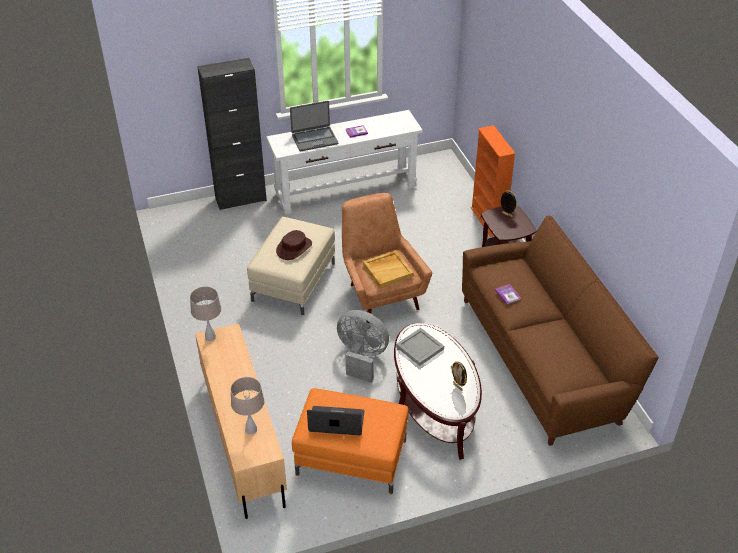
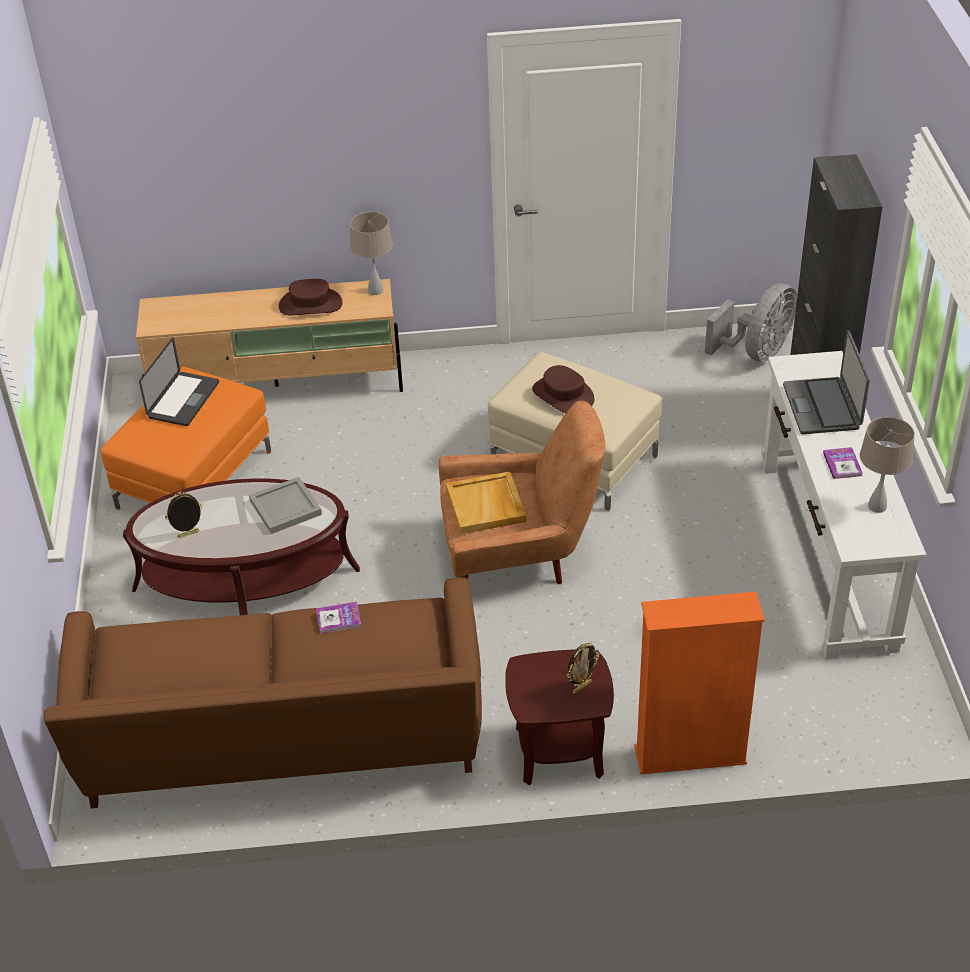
camera: 105 degrees right, 0 degrees up
(230, 367) = (310, 304): none -> brown hat
(251, 429) = (195, 314): beige table lamp -> beige table lamp (876, 506)
(361, 357) = (375, 514): grey fan -> grey fan (757, 352)

